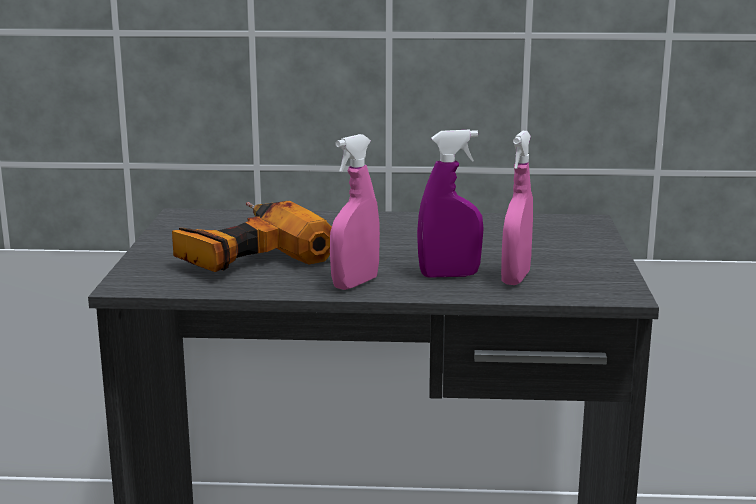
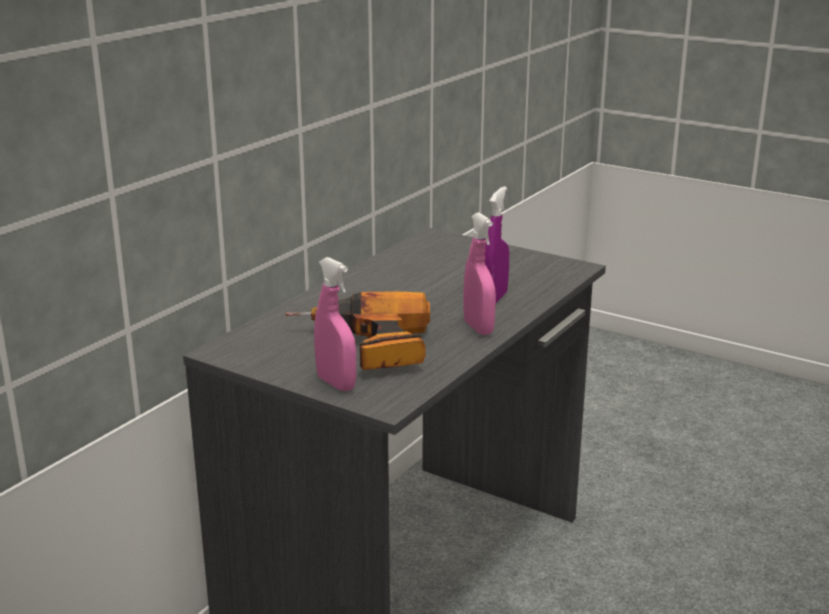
camera: 60 degrees left, 5 degrees up
(515, 278) = (521, 283): pink spray bottle -> pink spray bottle (336, 383)

